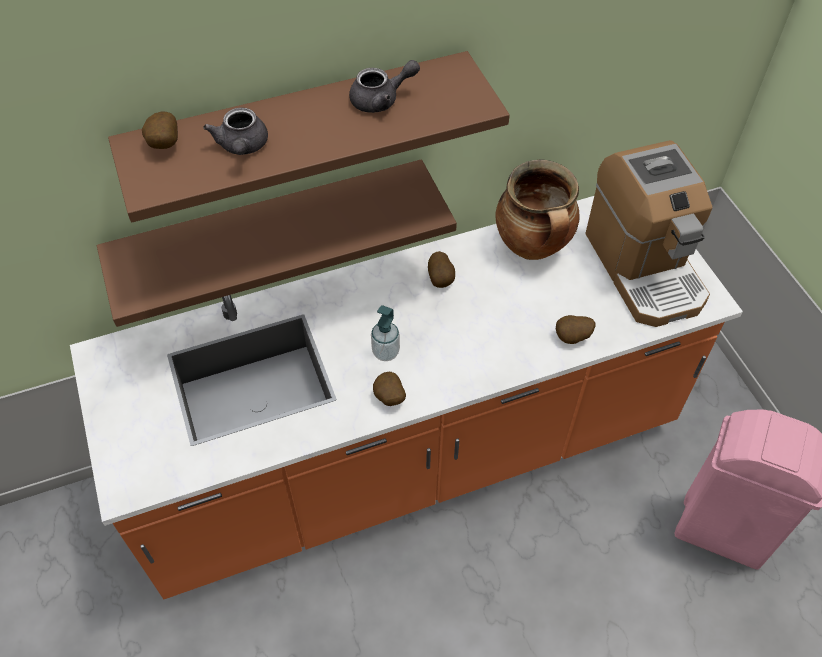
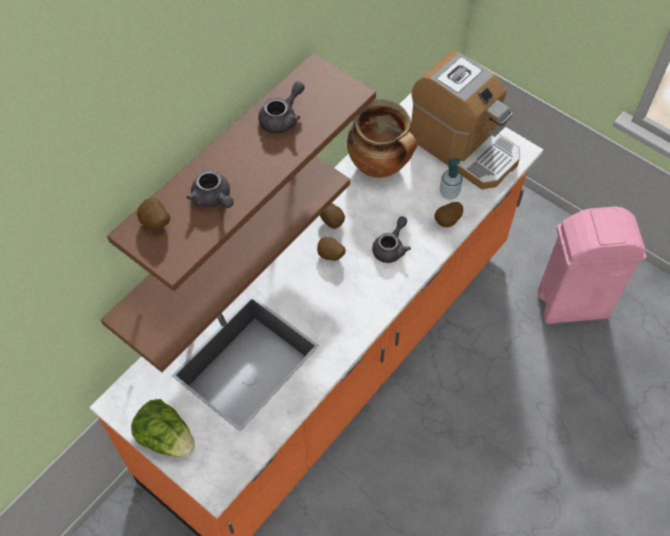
camera: 30 degrees left, 5 degrees up
(116, 413) = (167, 438): none -> lettuce
(385, 352) = (329, 294): soap dispenser -> soap dispenser (449, 193)
(389, 398) = (354, 326): potato -> potato (330, 256)
(487, 336) = (391, 247): none -> grey teapot

